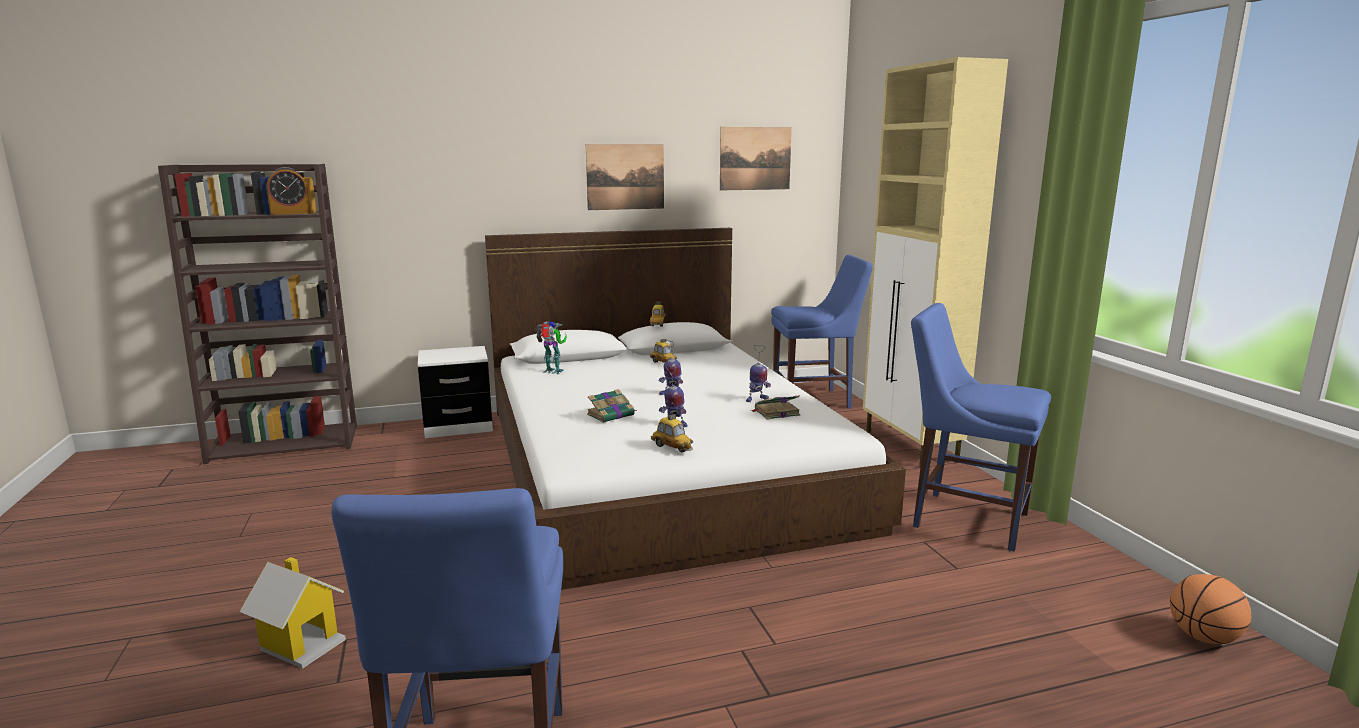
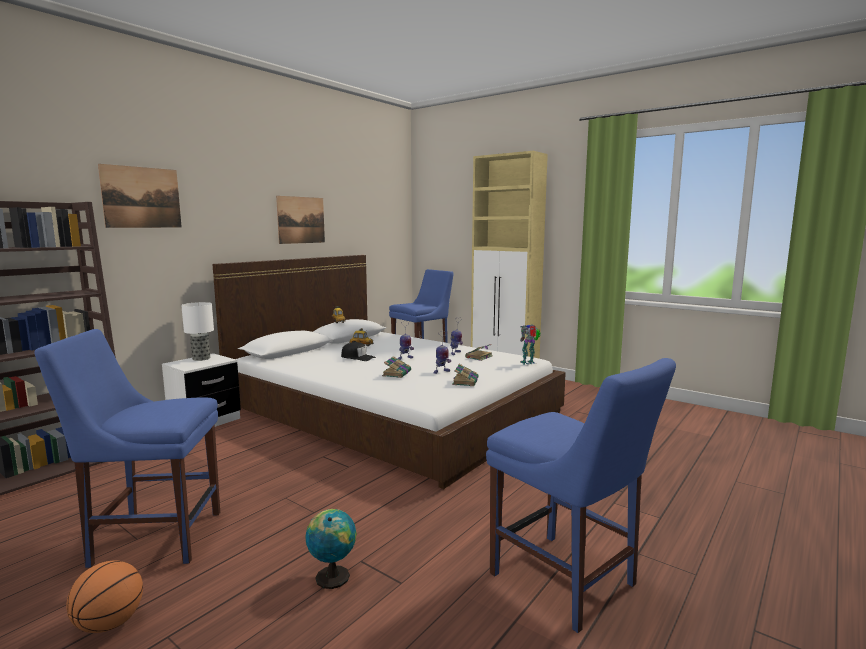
camera: 35 degrees left, 5 degrees down
(291, 213) = (58, 246): alarm clock -> none
(301, 643) = (332, 576): toy house -> globe
(460, 350) = (201, 358): none -> table lamp
(553, 372) = (299, 360): toy robot -> toy robot (528, 363)
(620, 381) = (357, 357): none -> black cap
(672, 448) = (465, 381): toy car -> book
(755, 158) = (371, 209): picture -> picture (142, 197)
(964, 518) = (575, 397): blue chair -> blue chair (152, 537)
(1203, 637) = (714, 416): basketball -> basketball (109, 624)

